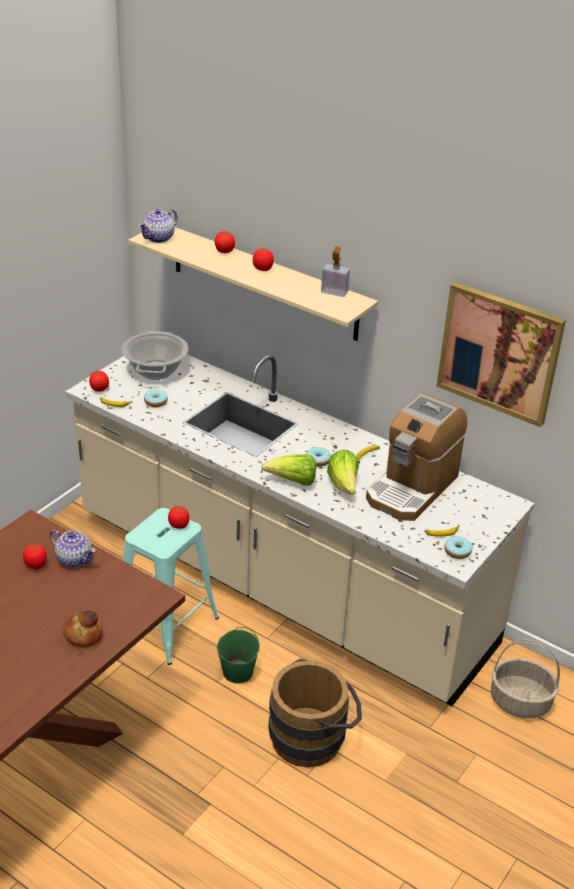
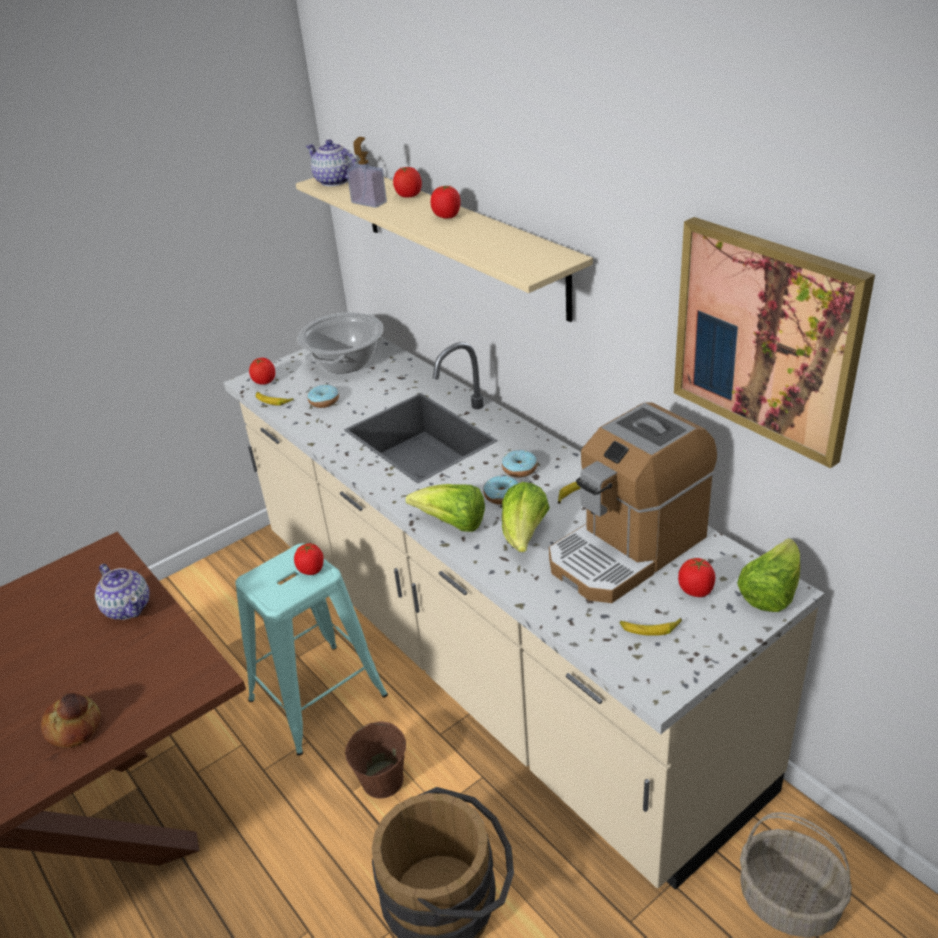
camera: 20 degrees right, 0 degrees up
(36, 565) = (77, 610): tomato -> tomato (696, 590)
(159, 238) = (335, 181): teapot -> teapot turned 75 degrees clockwise
(237, 672) = (382, 780): green bucket -> brown bucket
(334, 292) = (531, 245): soap dispenser -> soap dispenser (369, 202)
(457, 551) = (665, 665): donut -> donut (519, 469)
(504, 505) = (770, 593): none -> lettuce

